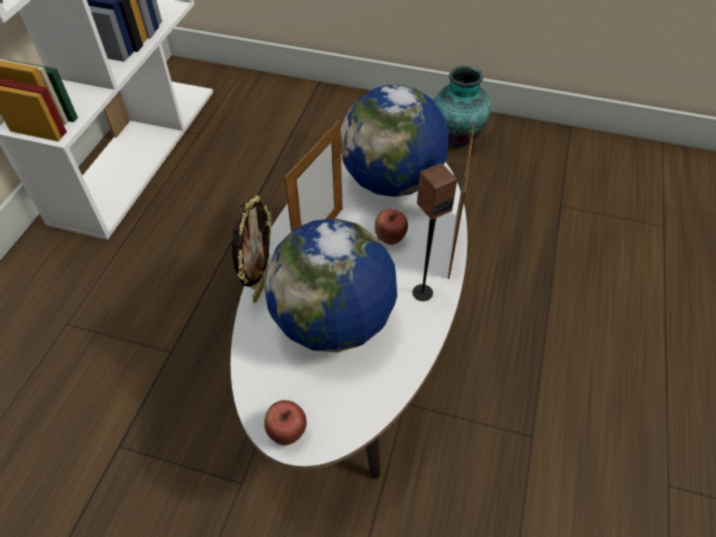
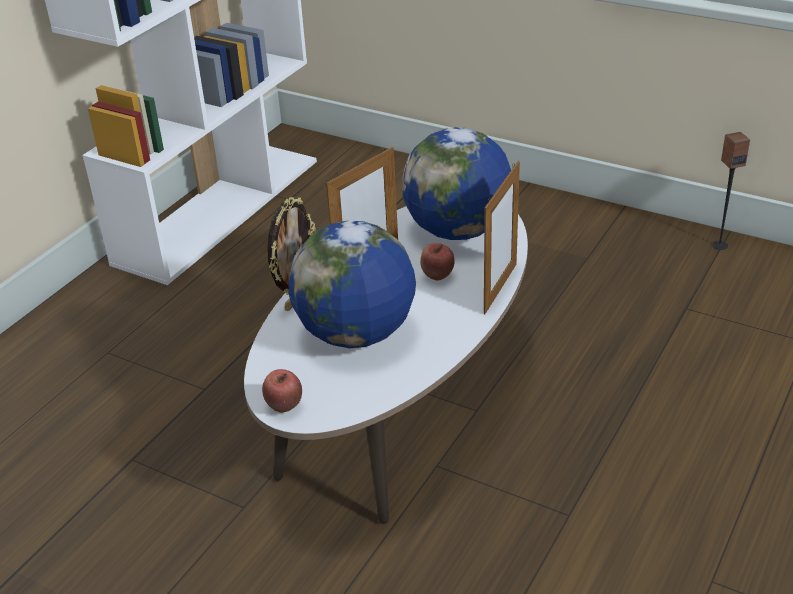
camera: 15 degrees right, 15 degrees down
(422, 292) = (453, 321): speaker -> speaker (719, 245)
(455, 138) = (582, 230): vase -> none

